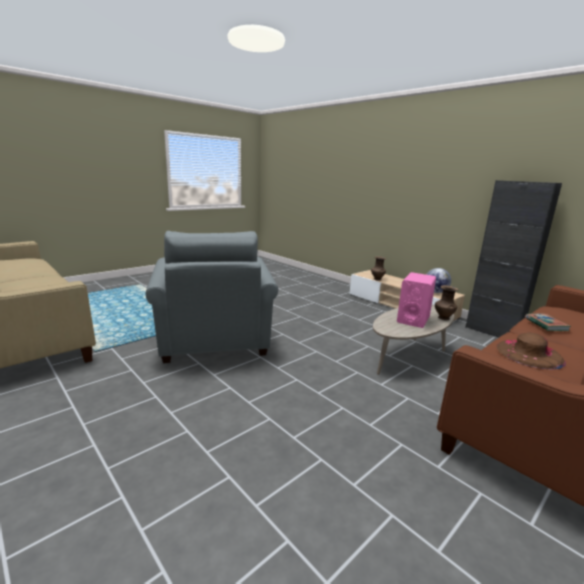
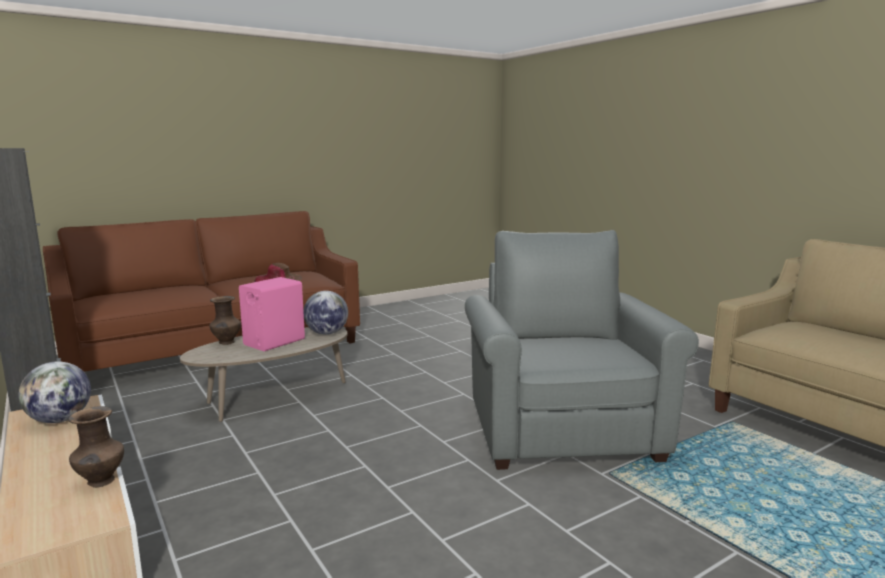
camera: 170 degrees left, 5 degrees down
(389, 328) = (326, 333): none -> globe
(546, 324) = (191, 292): book -> none

